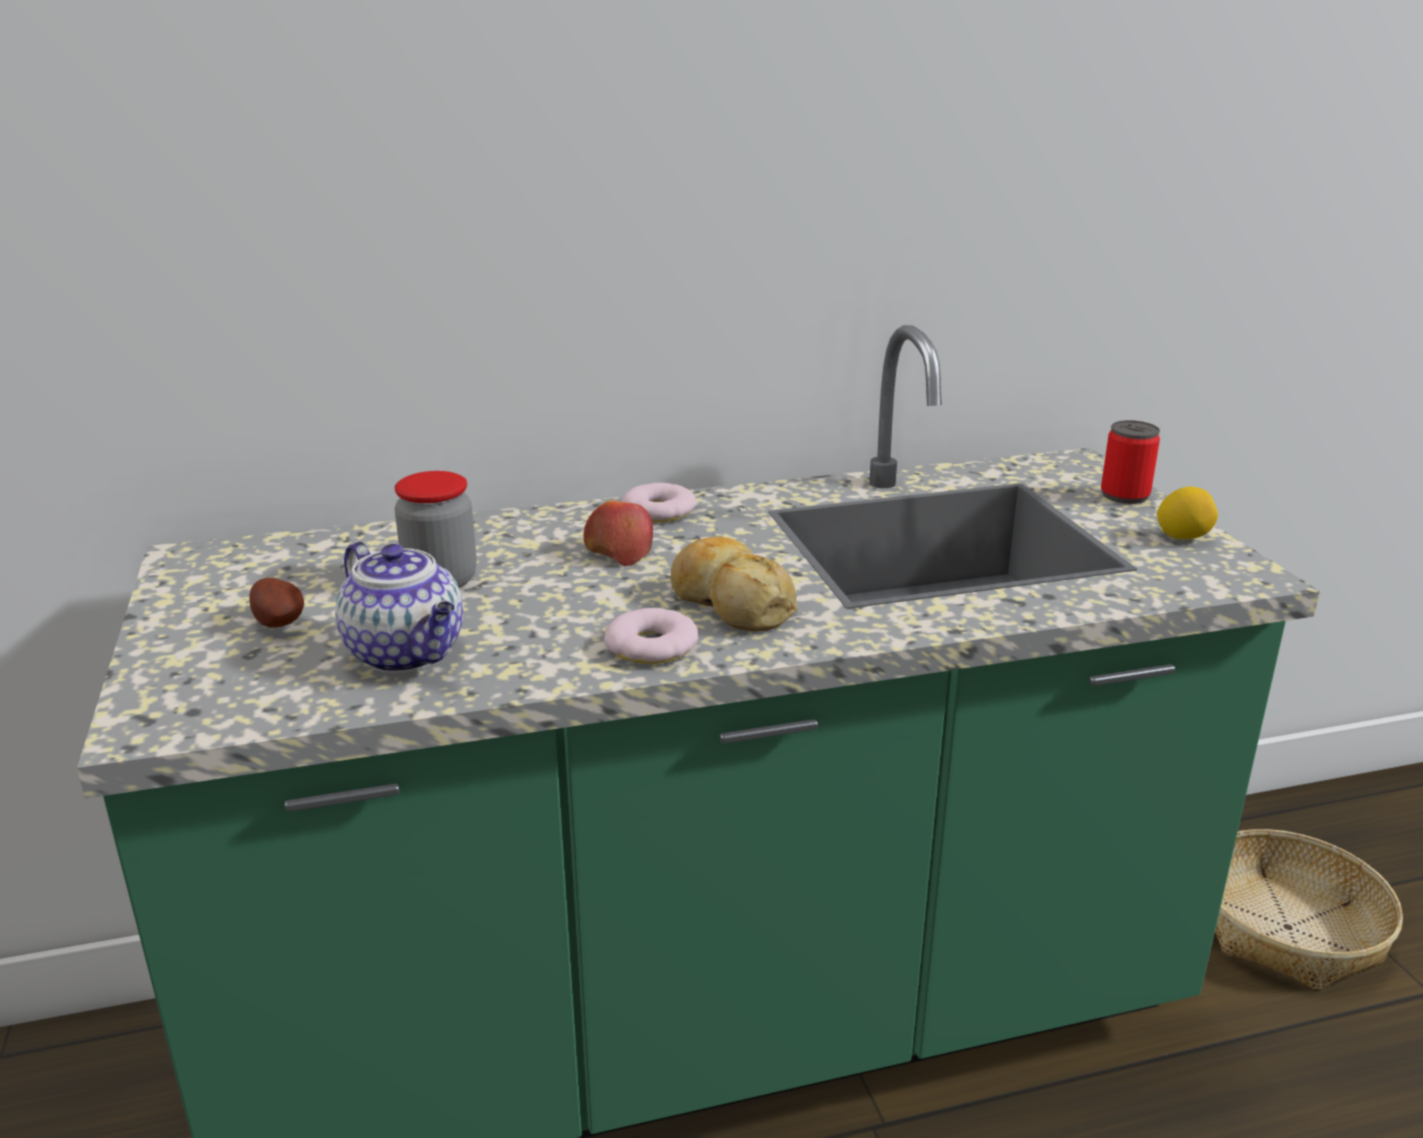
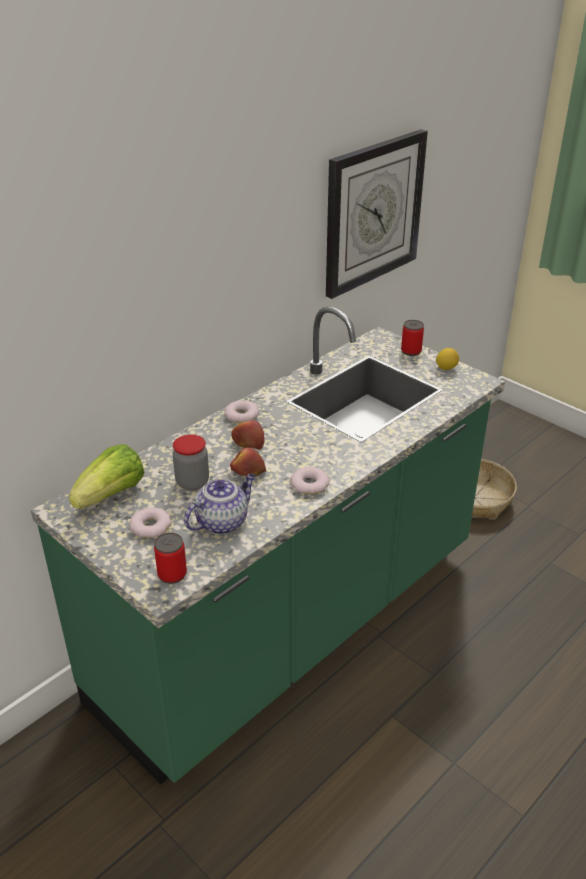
camera: 30 degrees left, 10 degrees up
(205, 706) = (172, 574): none -> can
(280, 622) = (151, 526): potato -> donut
(289, 560) = (112, 495): none -> lettuce
(408, 654) = (222, 521): teapot -> teapot turned 60 degrees counterclockwise
(560, 592) = (248, 471): none -> apple
(731, 603) = (318, 454): bread -> none
(1100, 173) = (373, 212): none -> wall clock

